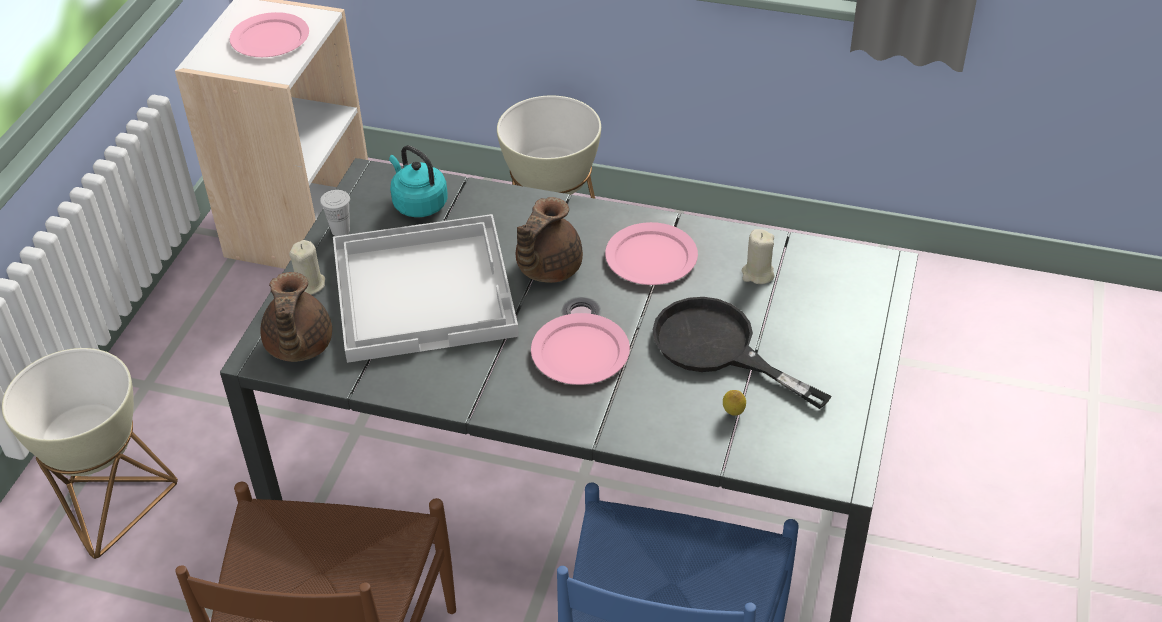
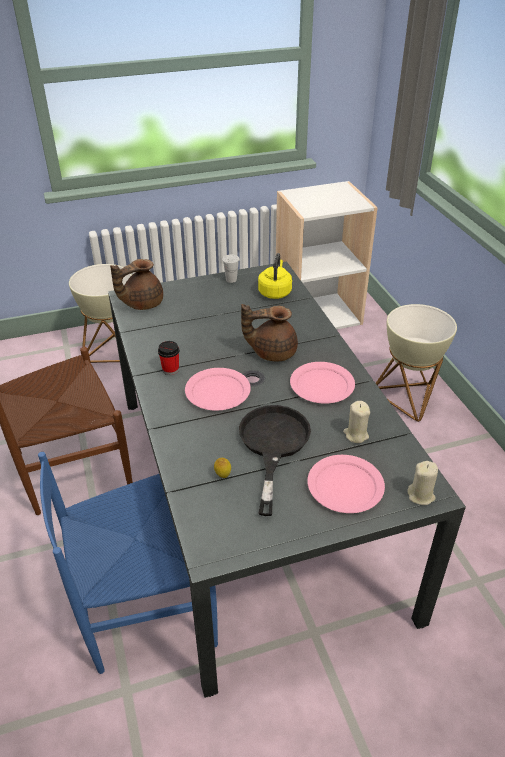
camera: 55 degrees right, 5 degrees down
(270, 39) = (328, 200): pink plate -> pink plate (344, 486)
(309, 284) = (185, 288): beige candle -> beige candle (421, 495)
(418, 203) = (275, 292): turquoise kettle -> yellow kettle
(425, 289) = (215, 321): white tray -> none
(491, 379) = (170, 370): none -> cup

